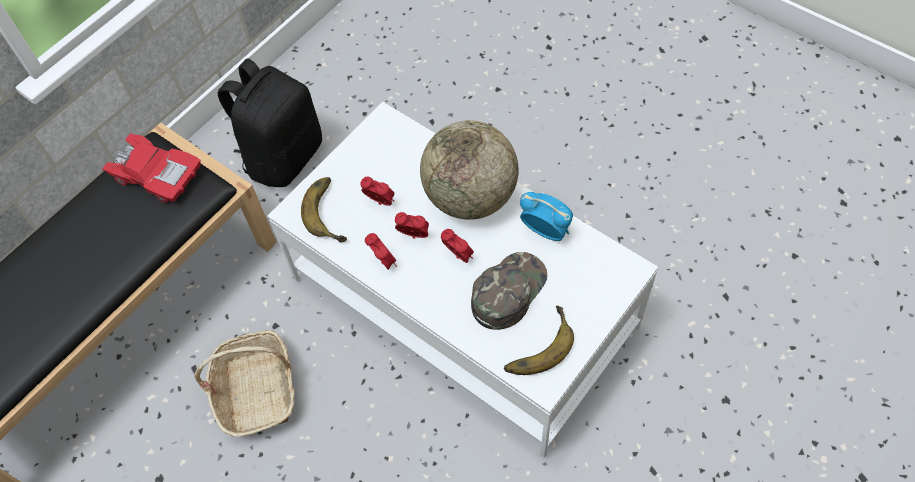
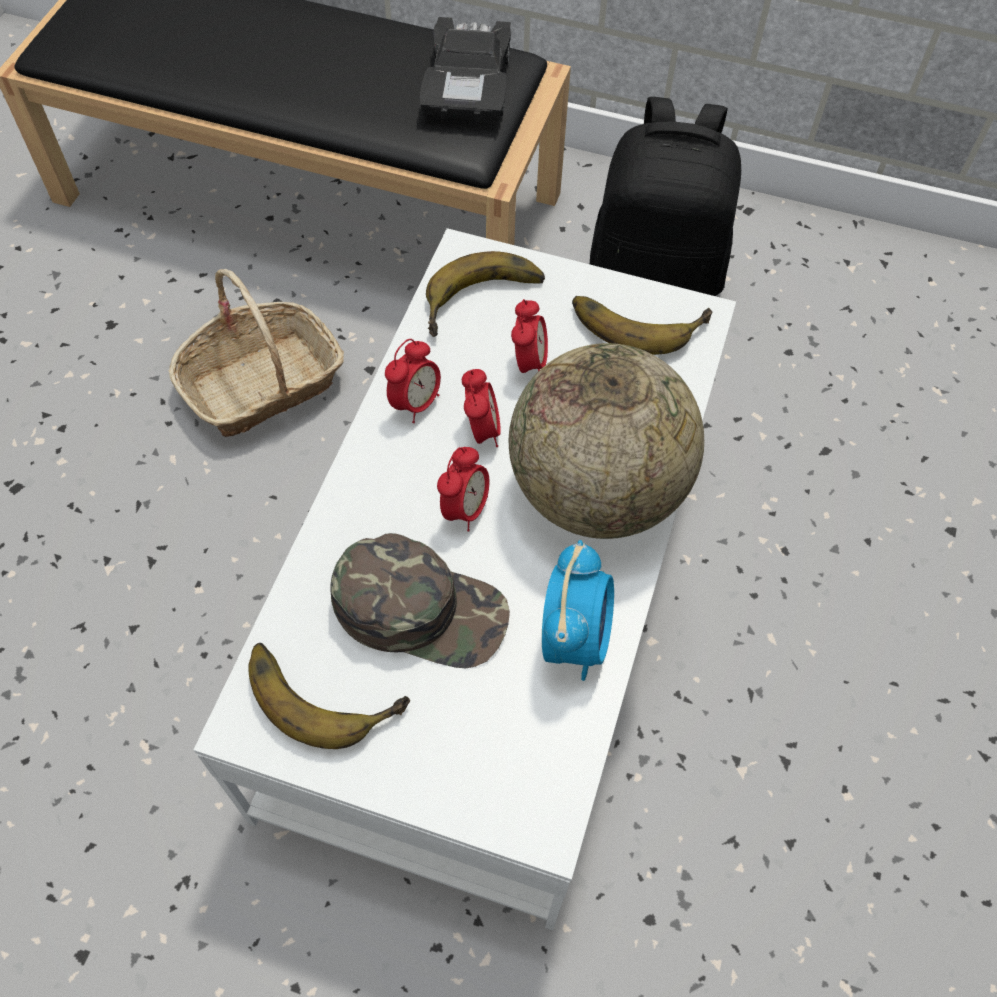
camera: 65 degrees right, 0 degrees up
(157, 174) = (468, 85): red toy car -> black toy car
(374, 146) = (637, 319): none -> banana

